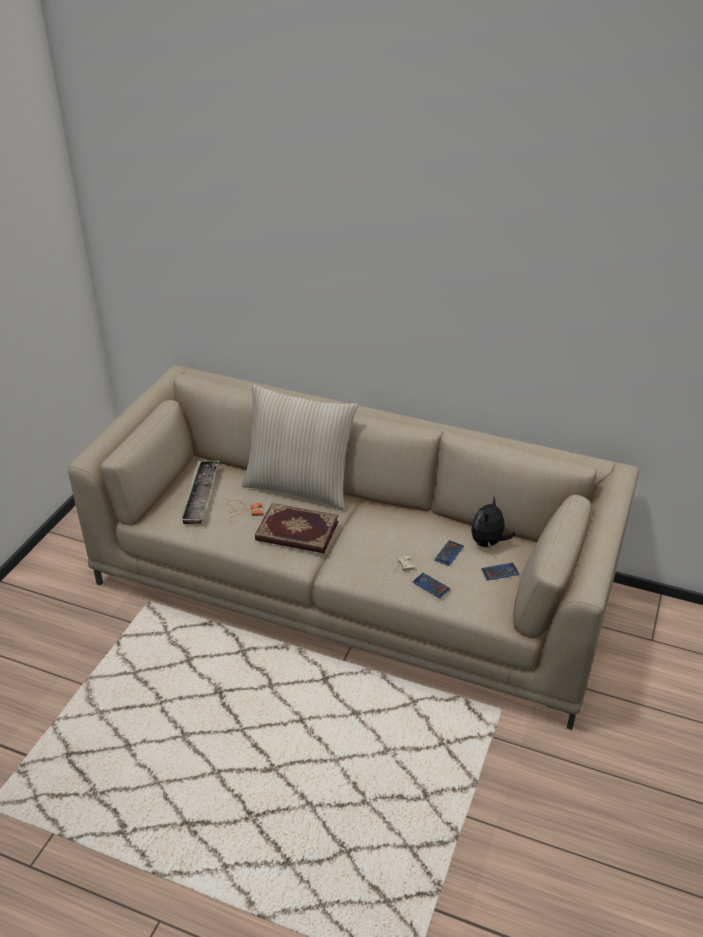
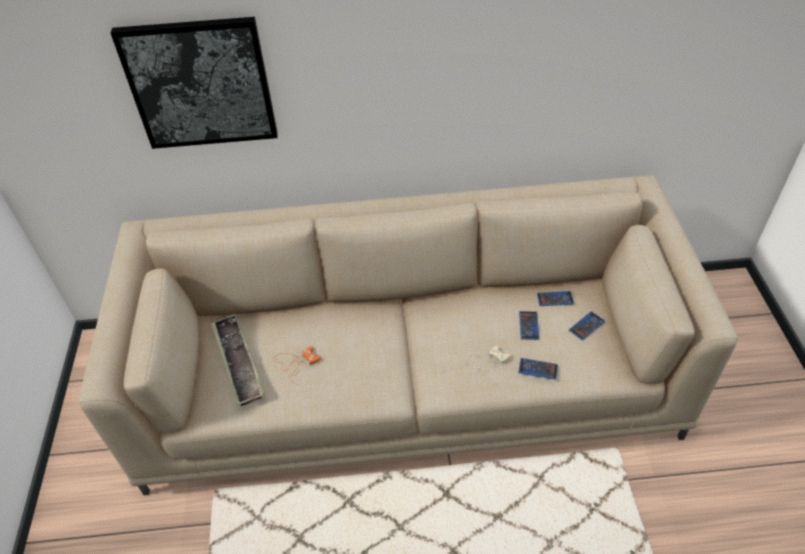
camera: 25 degrees left, 10 degrees up
(252, 266) = (200, 83): none -> picture
(296, 532) = (369, 364): book -> none
(299, 487) = (335, 310): beige pillow -> none
(488, 543) = (555, 299): plush toy -> phone

